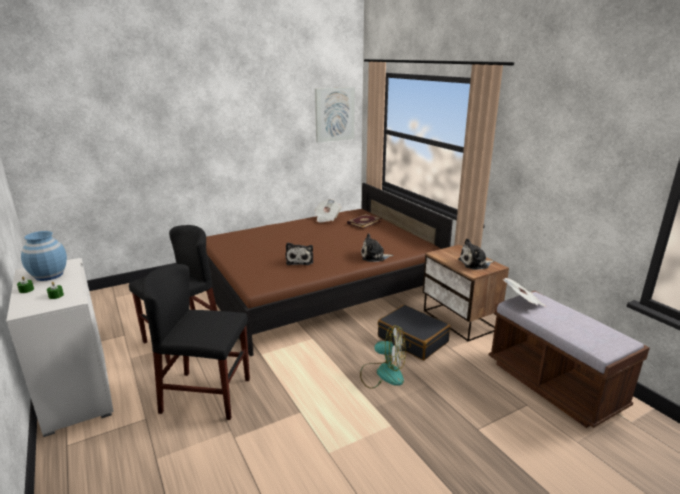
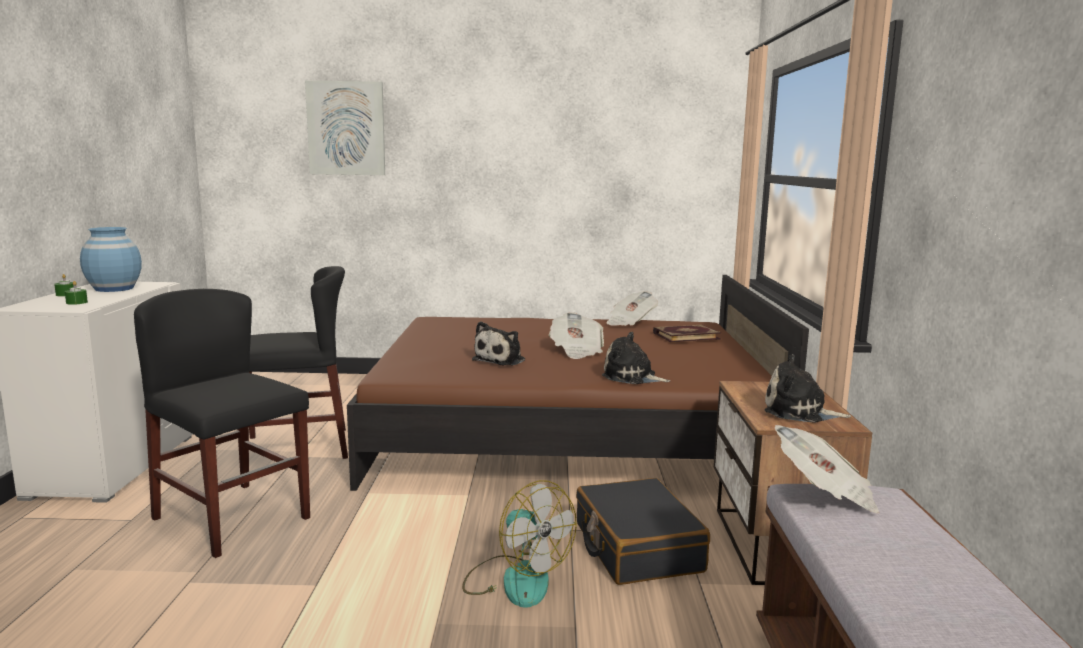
camera: 30 degrees right, 10 degrees down
(327, 245) = (576, 351): none -> newspaper
(334, 114) = (690, 151): picture -> picture (346, 128)

